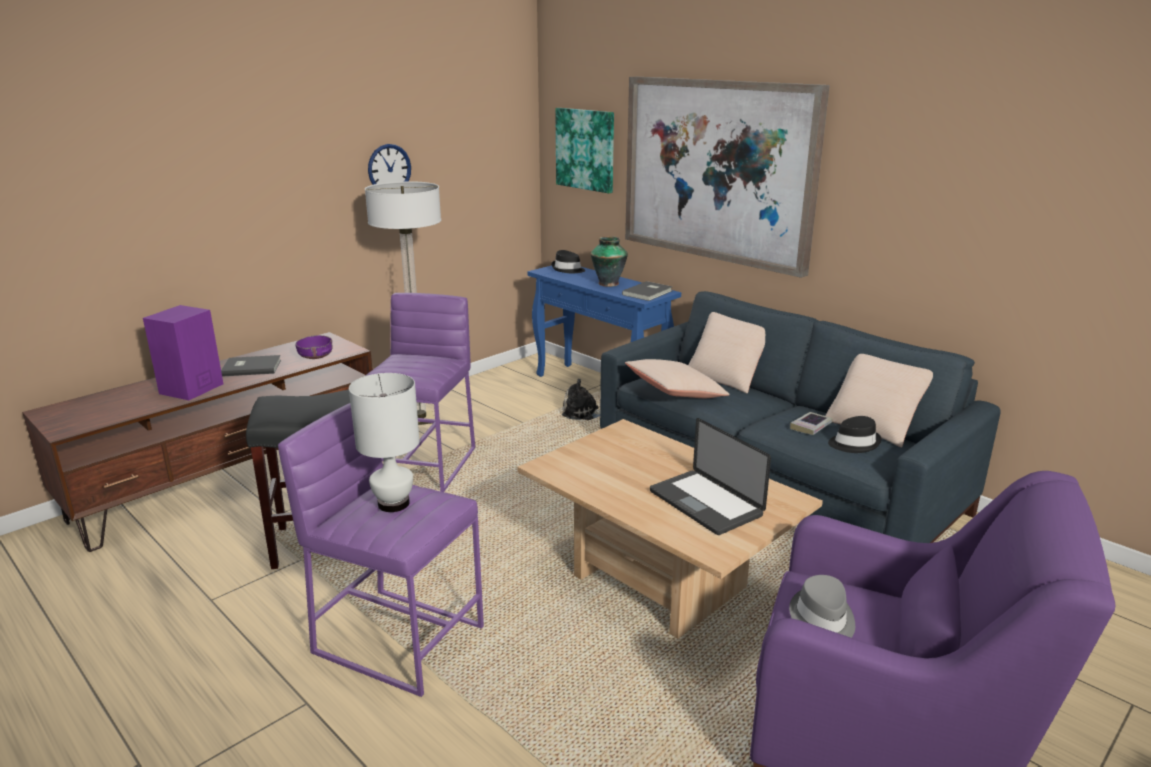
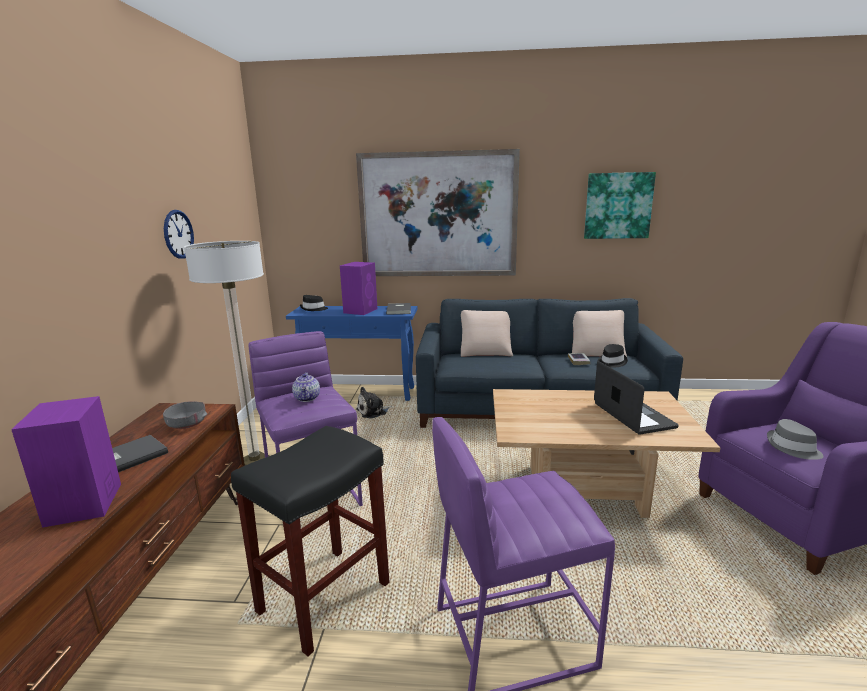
camera: 40 degrees left, 5 degrees down
(315, 356) = (187, 425): purple bowl -> grey bowl
(393, 504) = (525, 500): white table lamp -> none
(415, 363) = (307, 398): none -> teapot
(585, 149) = (312, 214): picture -> picture (618, 206)
(608, 283) = (361, 310): vase -> purple speaker
(675, 393) = (481, 367): beige pillow -> none
(705, 503) = (633, 415): laptop -> laptop turned 120 degrees counterclockwise

